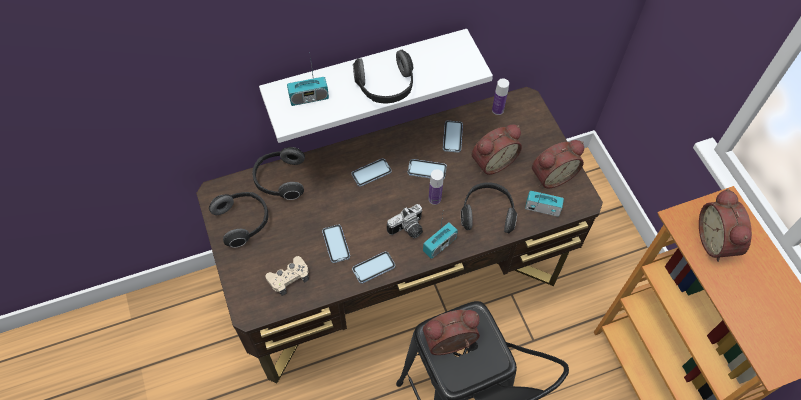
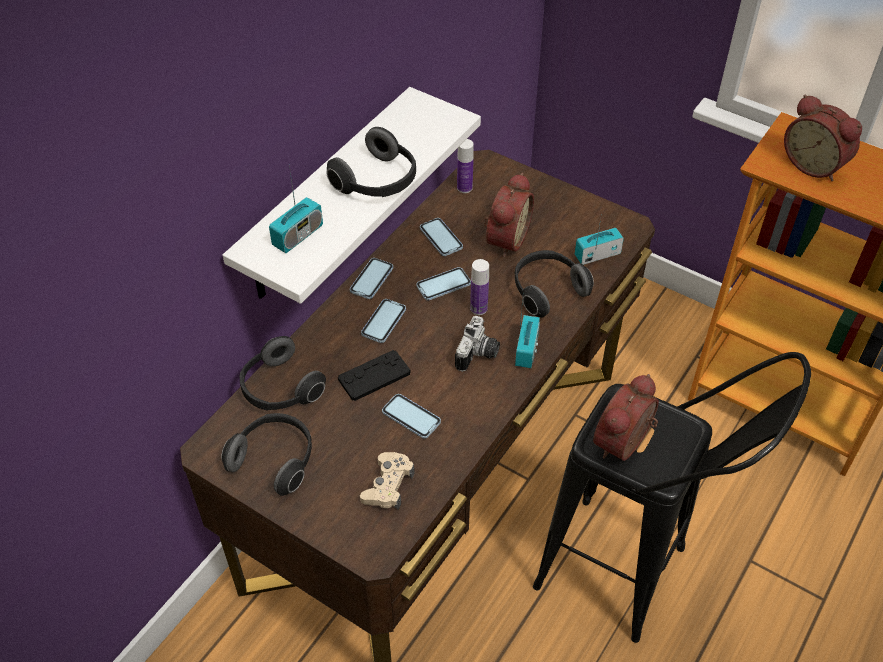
camera: 35 degrees left, 10 degrees down
(337, 205) = (374, 376): none -> black game controller
(373, 268) = (477, 415): phone -> phone (371, 279)
(551, 175) = (577, 219): alarm clock -> none

